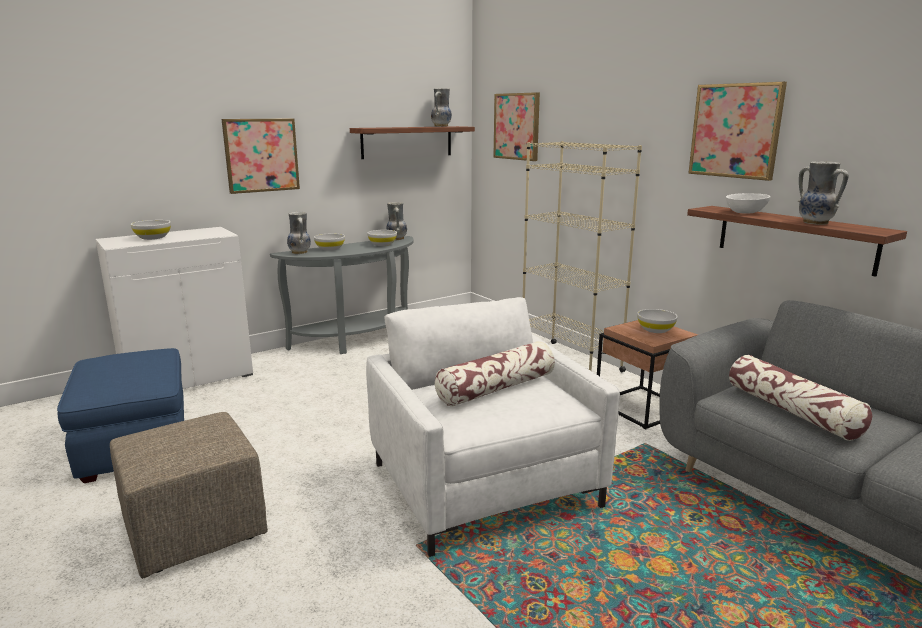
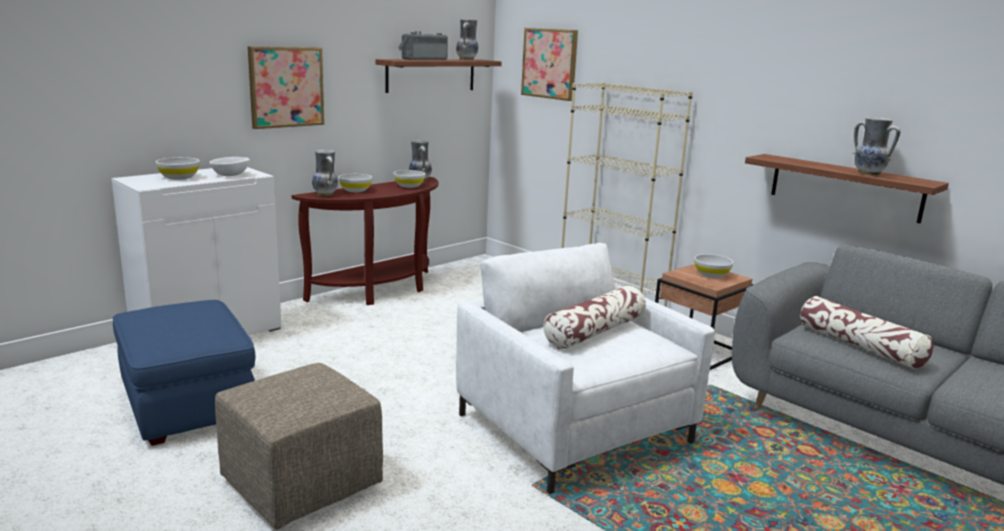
camera: 10 degrees left, 0 degrees up
(358, 340) = (380, 290): grey console table -> brown console table
(396, 127) = (423, 59): none -> radio
(735, 131) = (789, 83): picture -> none
(745, 212) = (801, 162): white bowl -> white bowl (231, 175)

